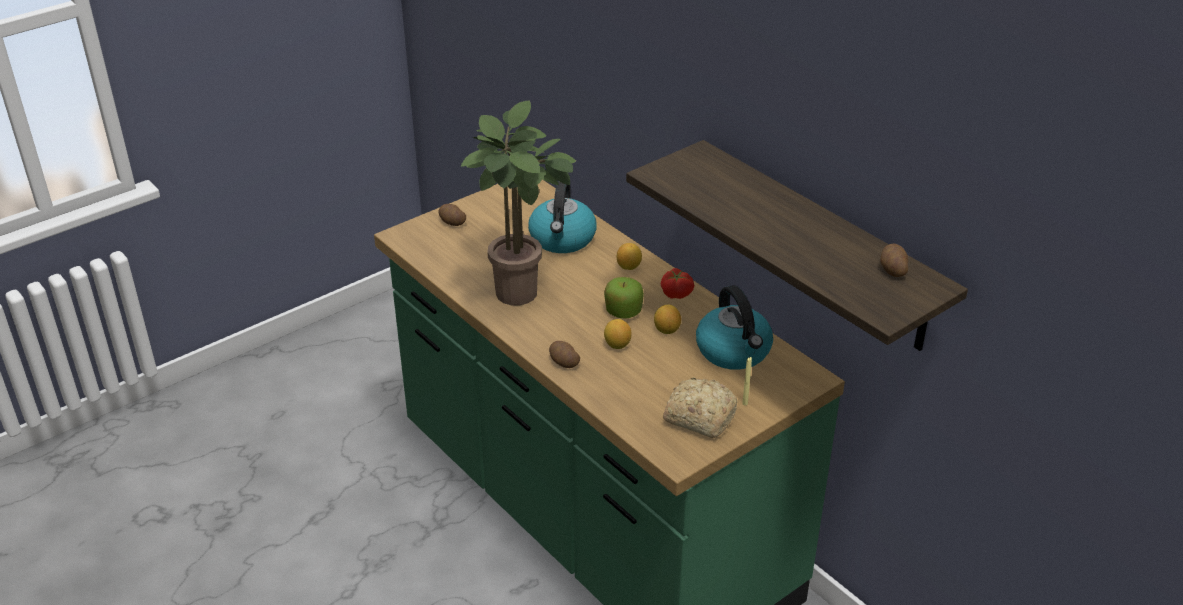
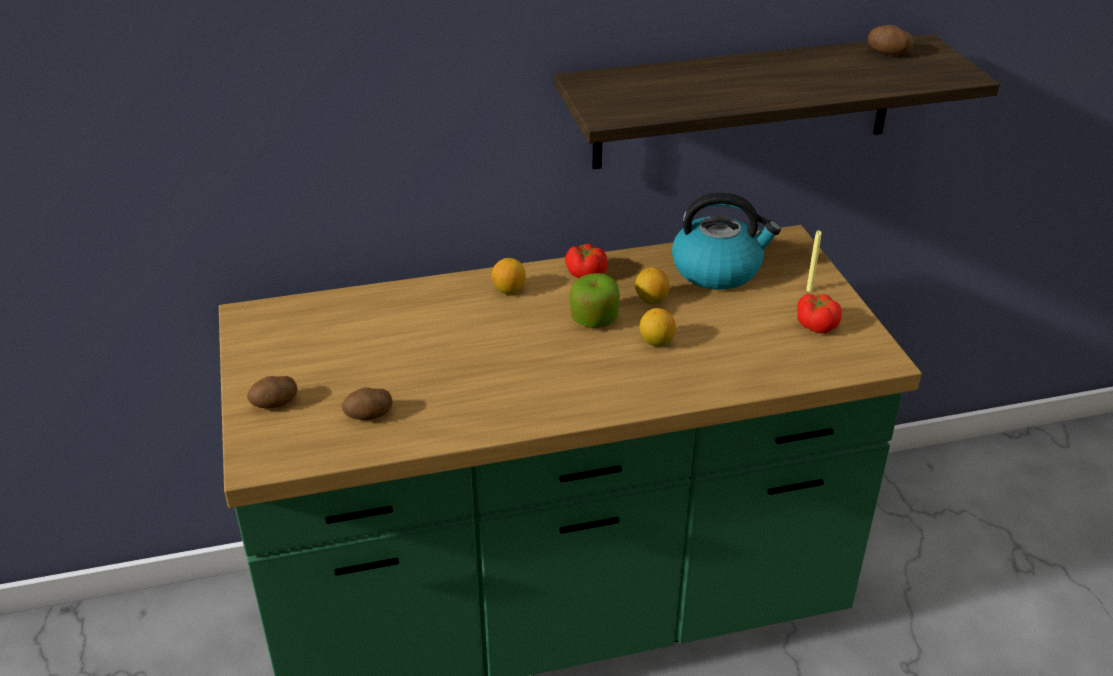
camera: 65 degrees left, 0 degrees up
(521, 297) = (504, 388): potted plant -> none
(562, 239) = (407, 321): kettle -> none
(563, 362) = (665, 391): potato -> potato (369, 415)
(698, 416) = (817, 325): bread -> tomato

